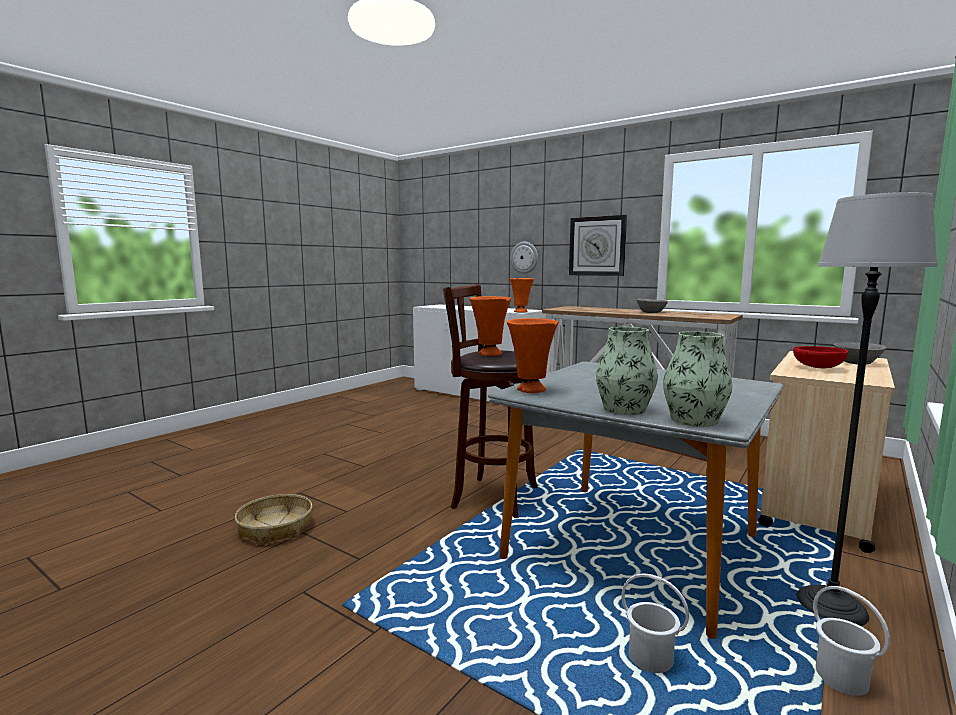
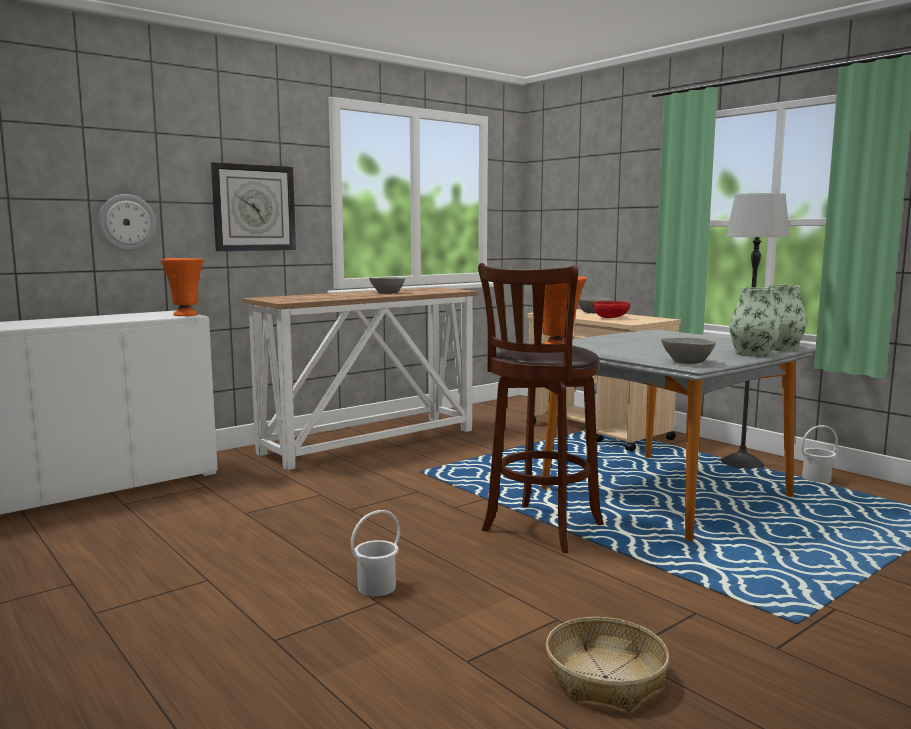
camera: 75 degrees left, 0 degrees up
(531, 390) = (687, 362): orange vase -> grey bowl
(650, 659) = (822, 516): white bucket -> white bucket (377, 587)

